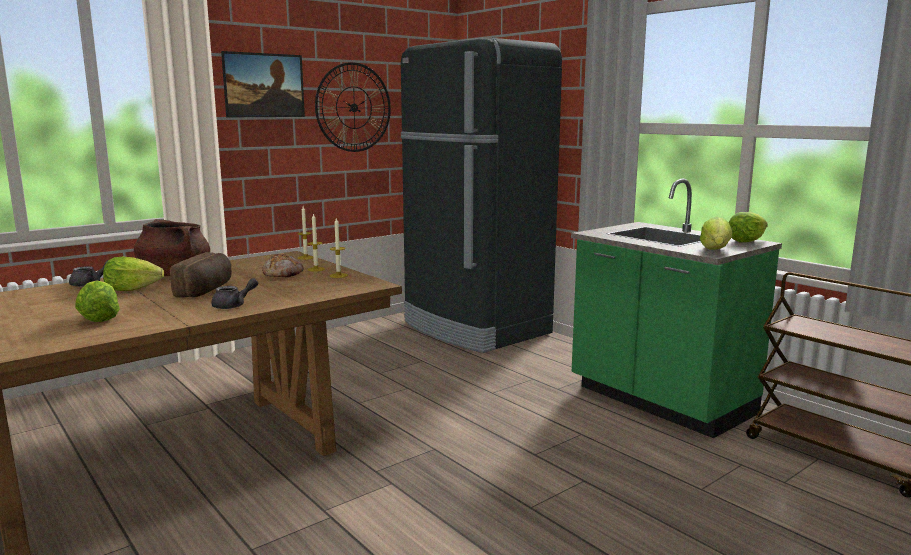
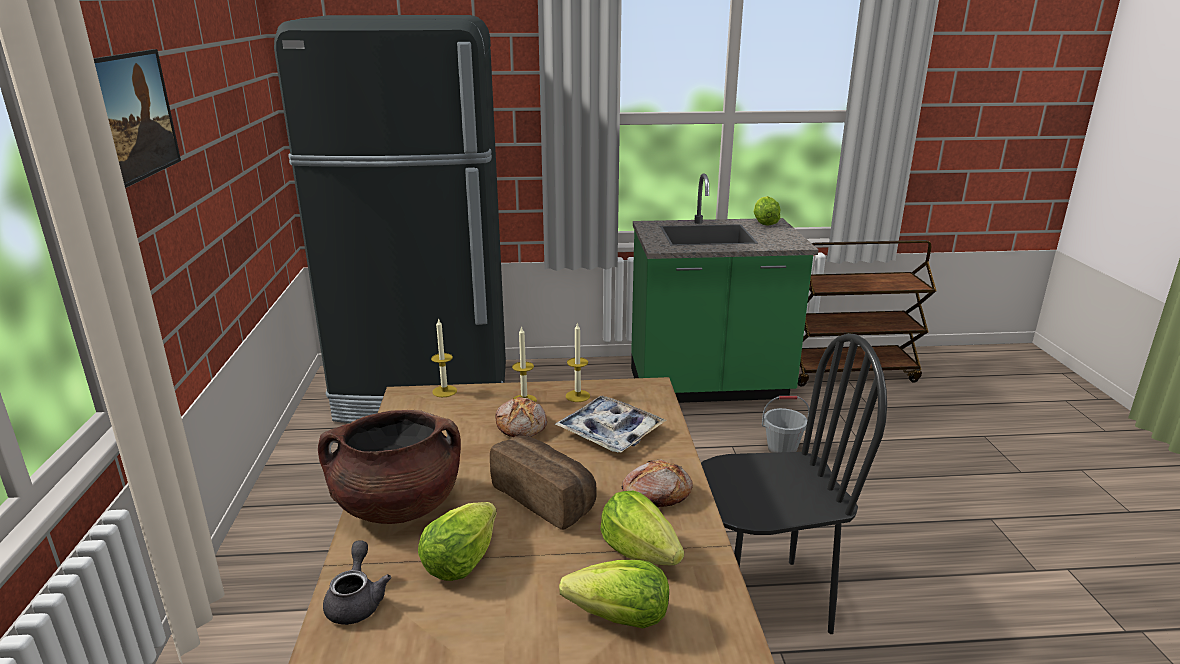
camera: 55 degrees left, 10 degrees up
(234, 305) = (656, 493): grey teapot -> bread
(299, 287) = (610, 432): none -> tray
(353, 107) = (212, 128): wall clock -> none
(383, 495) = (761, 600): none -> black chair
(614, 455) = (782, 449): none -> grey bucket
(715, 250) = (787, 240): lettuce -> lettuce (639, 552)

